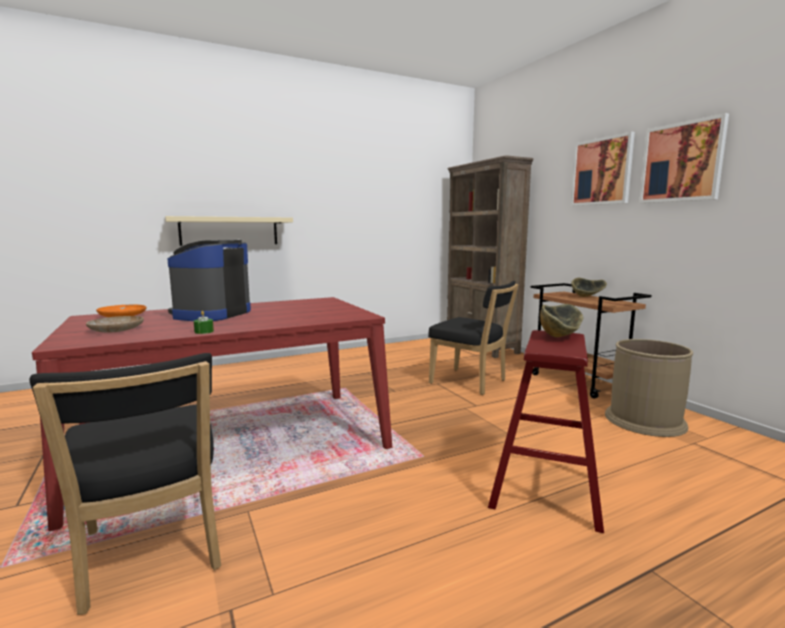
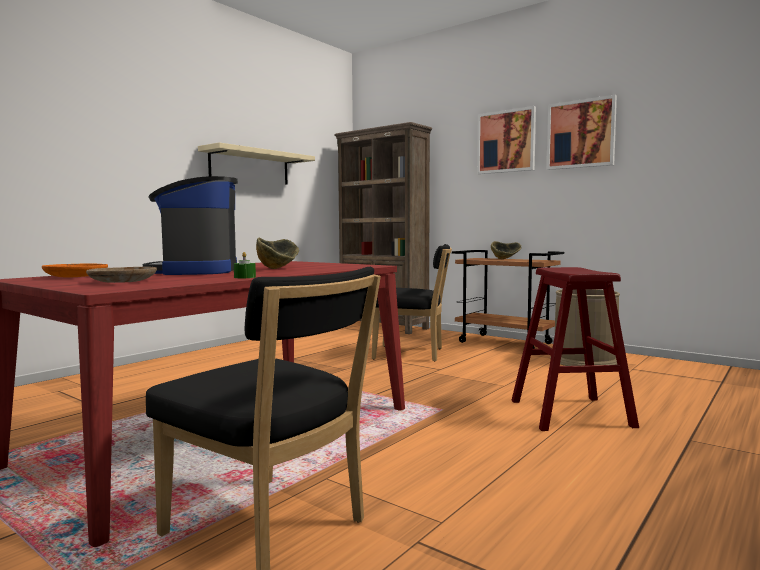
camera: 25 degrees left, 5 degrees down
(229, 231) = (97, 191): beige shelf -> beige shelf (250, 167)
(560, 336) = (568, 268): bowl -> bowl (278, 268)

